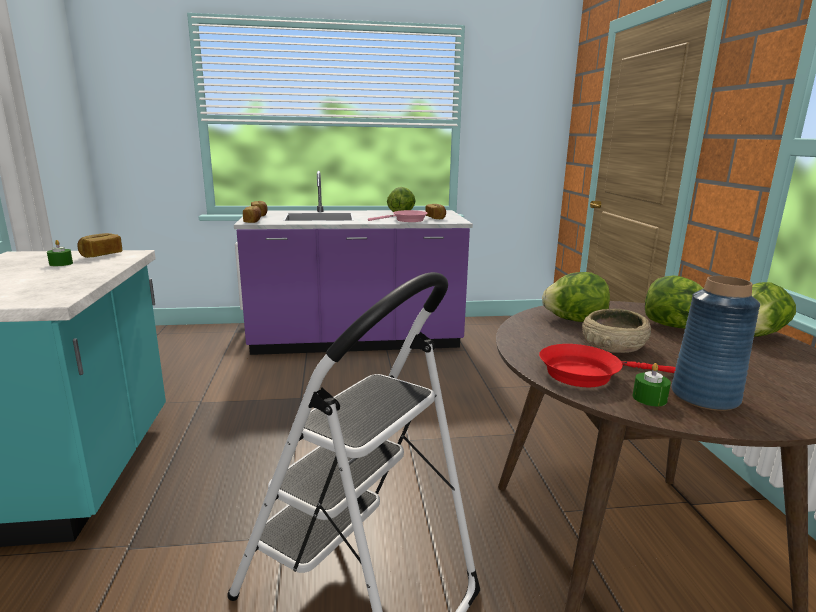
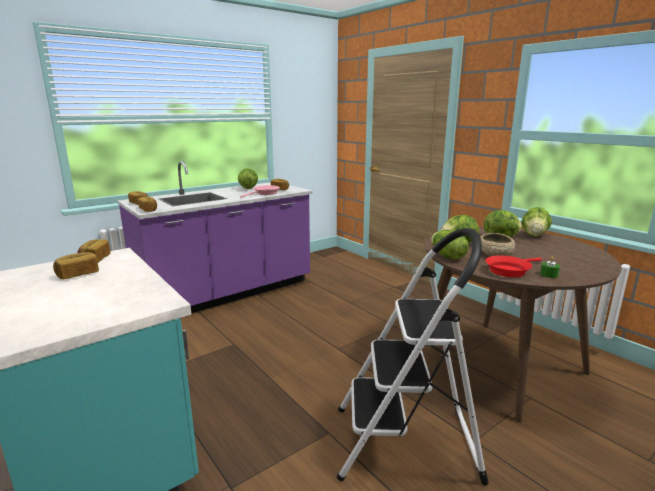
camera: 30 degrees left, 0 degrees up
(61, 264) = (78, 274): green candle -> bread
(520, 333) = (447, 256): none -> lettuce
(705, 397) = (564, 268): blue vase -> none

